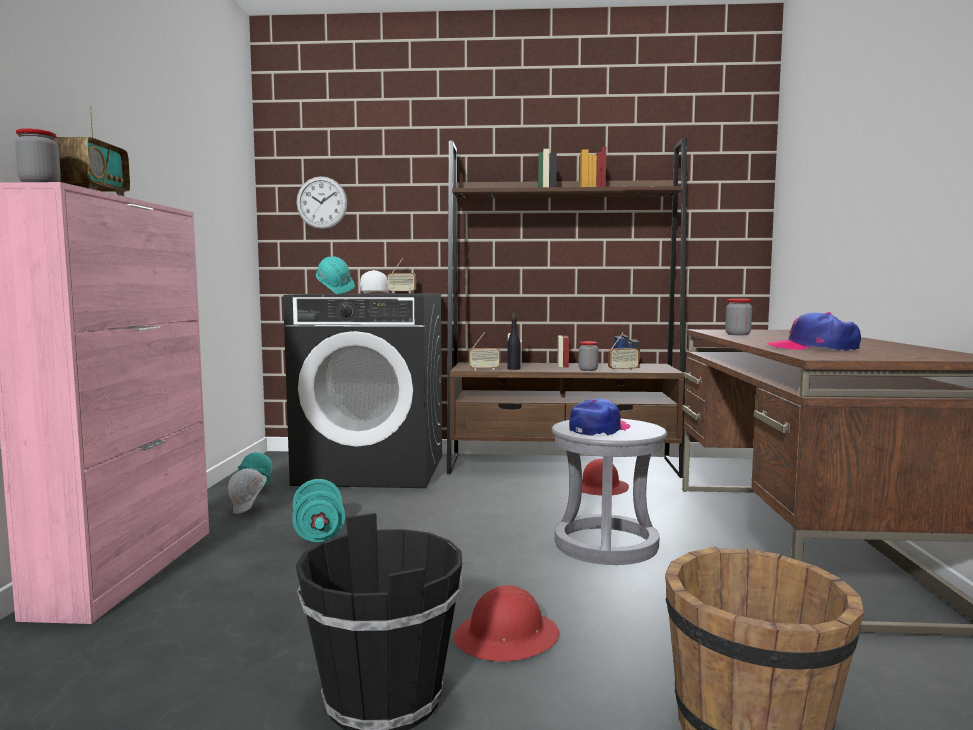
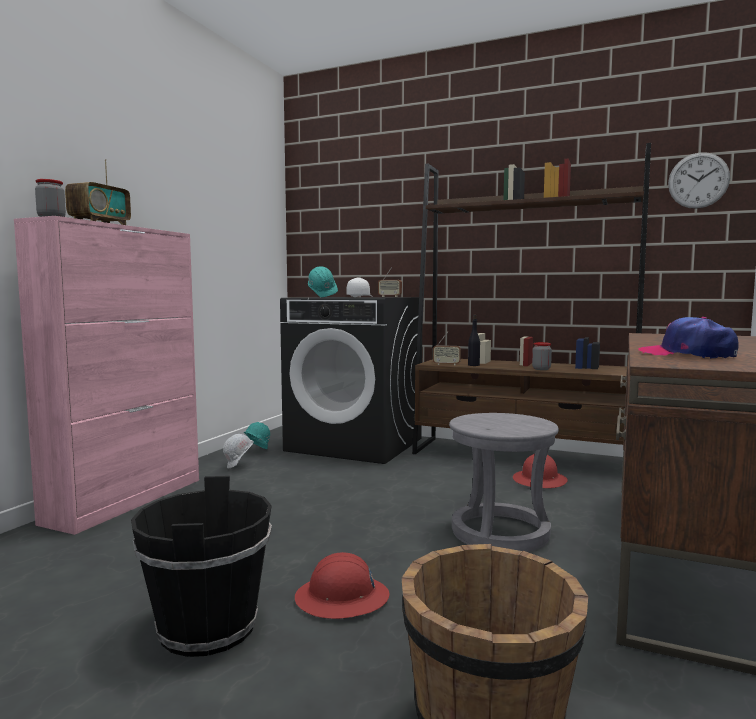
camera: 20 degrees right, 0 degrees up
(318, 533) = (272, 490): turquoise dumbbell -> none
(321, 202) = (332, 222): wall clock -> wall clock (698, 180)
(599, 429) = (492, 423): cap -> none
(623, 370) = (575, 371): radio -> none
(737, 334) = (660, 339): jar -> none

